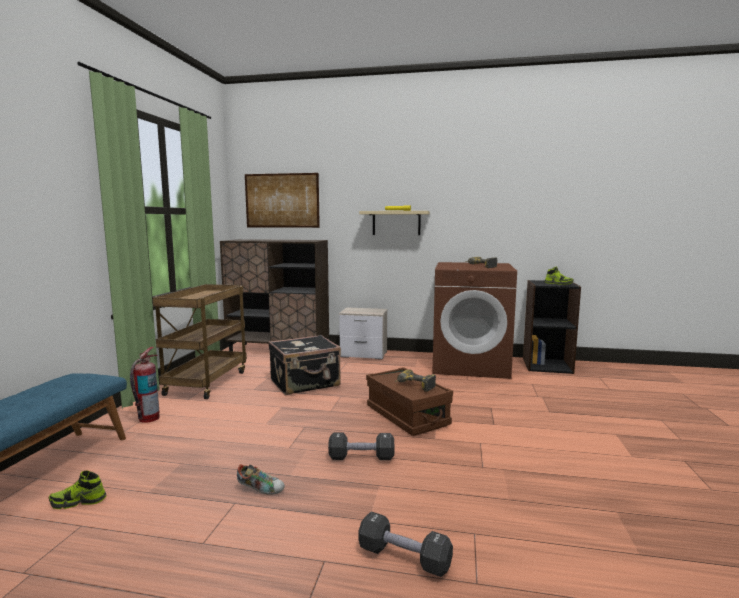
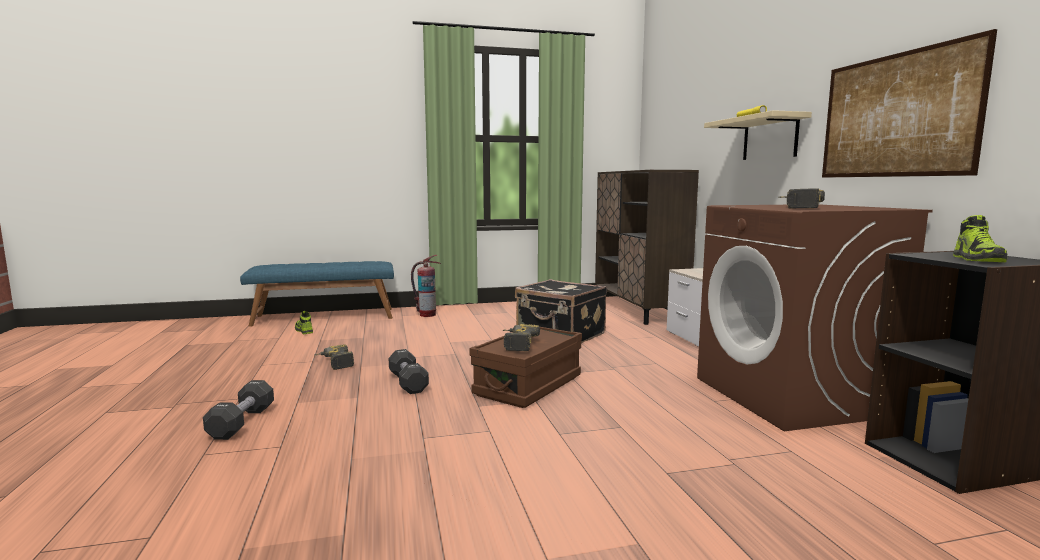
camera: 65 degrees right, 0 degrees up
(206, 382) = (515, 310): brown cart -> none
(260, 489) = (334, 363): shoe -> power drill
(282, 200) = (672, 120): picture -> picture (896, 115)

